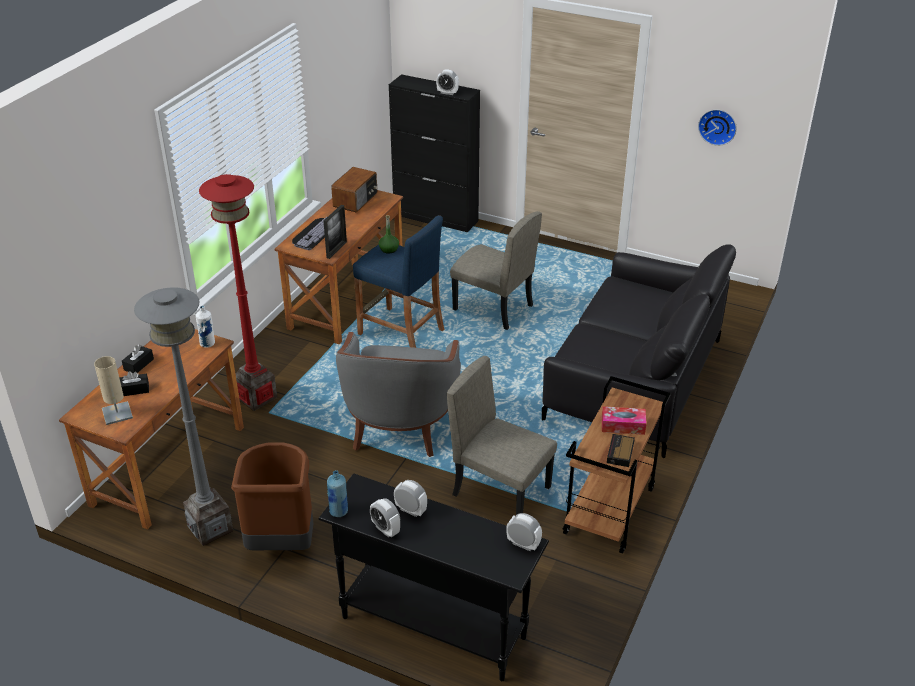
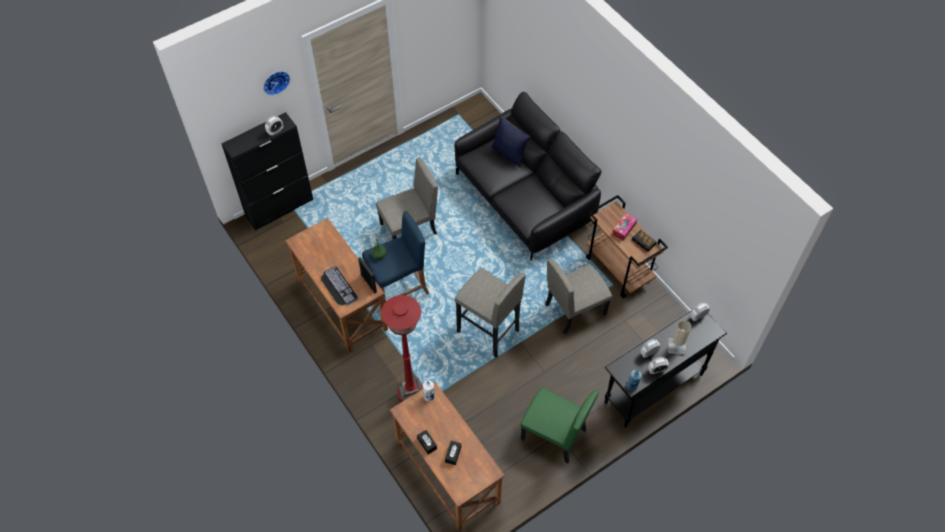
camera: 60 degrees left, 20 degrees up
(117, 413) = (472, 471): beige table lamp -> beige table lamp (677, 346)
(210, 528) = (519, 468): grey floor lamp -> none
(282, 543) = (553, 435): brown trash can -> green chair
(356, 200) = (312, 246): radio -> none
(400, 423) = (488, 331): grey armchair -> grey stool
(657, 308) = (509, 153): none -> blue pillow
(718, 126) = (443, 27): wall clock -> wall clock (275, 81)

